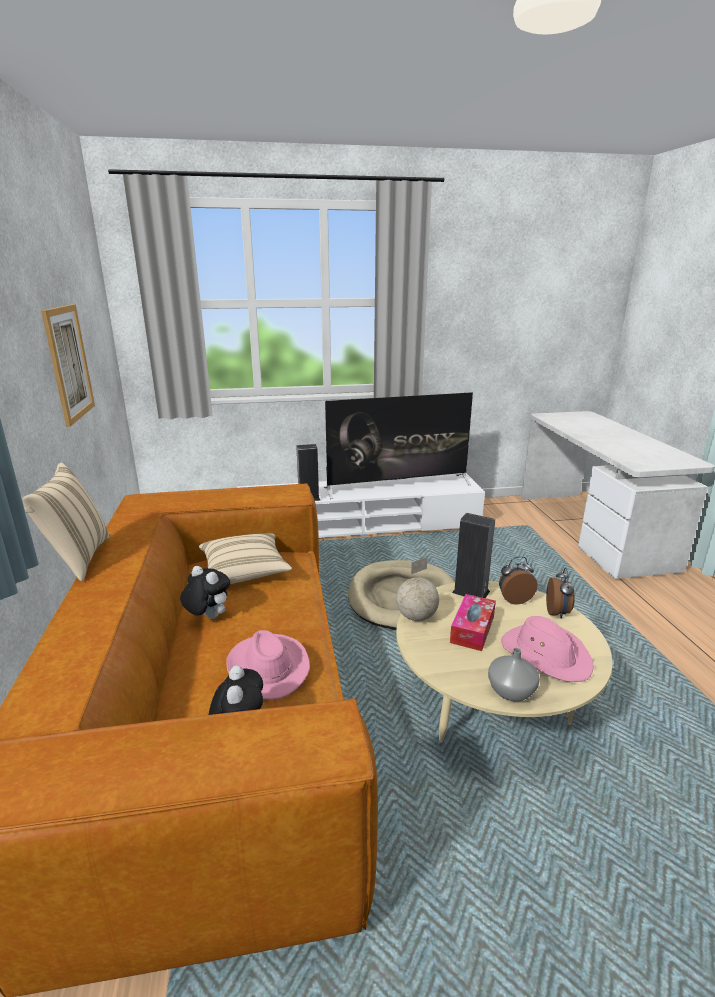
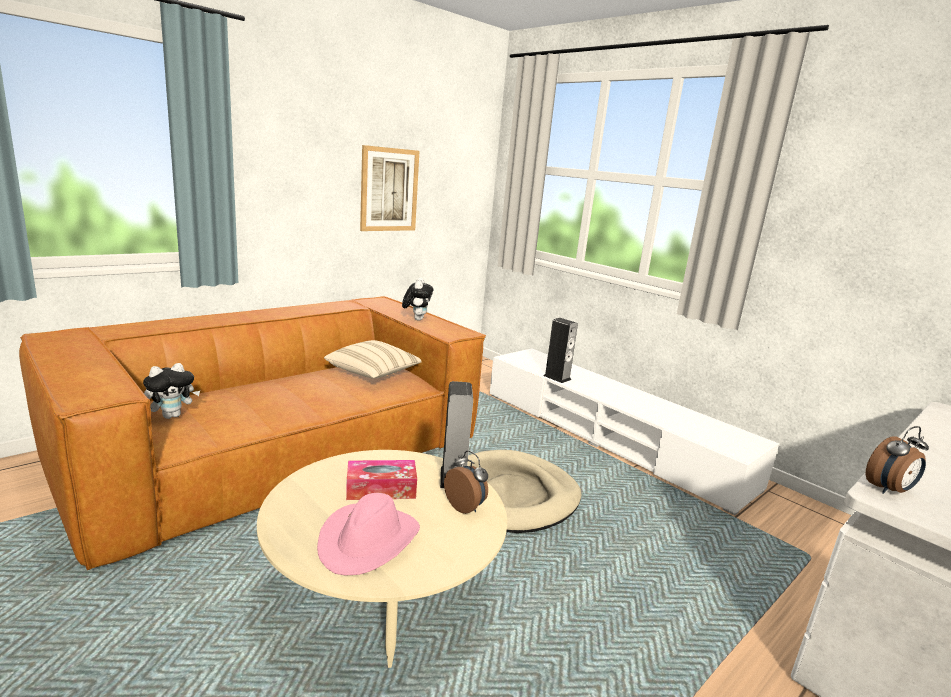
camera: 55 degrees right, 5 degrees down
(78, 559) = (282, 305): beige pillow -> none
(208, 617) = (302, 377): plush toy -> plush toy (416, 319)
(267, 668) = (250, 407): pink hat -> none
(398, 486) = (660, 411): television -> none
(417, 617) = (378, 457): globe -> none
(512, 691) = (288, 526): grey vase -> none
(557, 612) = (465, 541): alarm clock -> alarm clock (889, 490)

